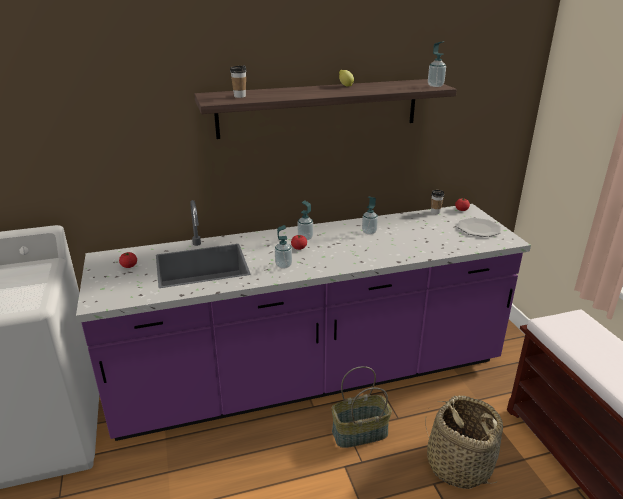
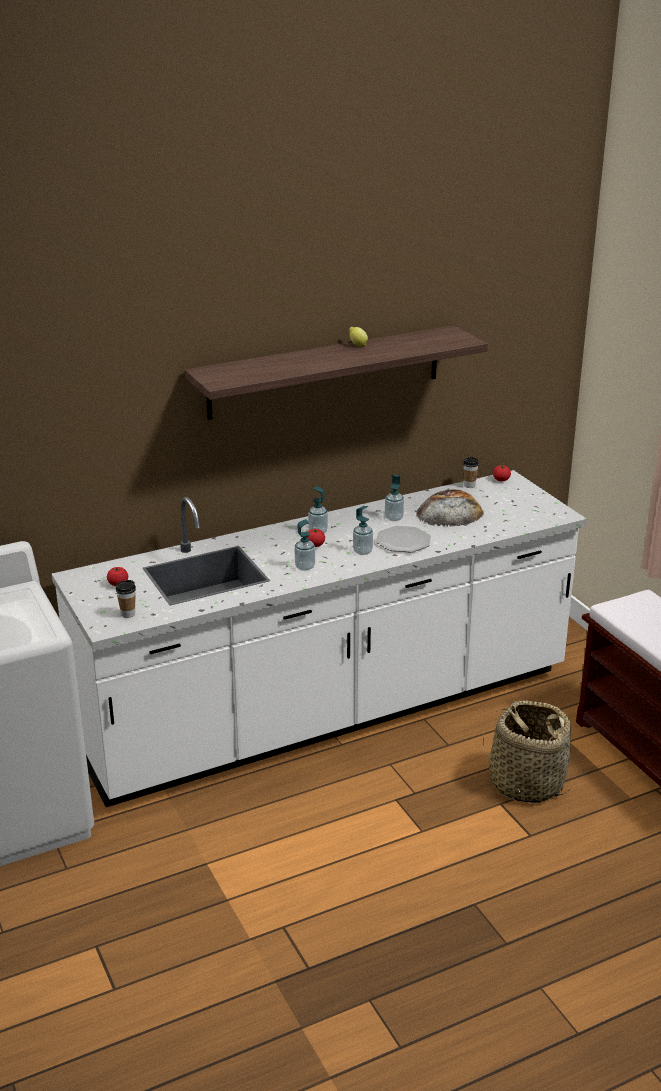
camera: 10 degrees left, 0 degrees up
(239, 96) = (243, 372): cup -> cup (128, 614)
(311, 379) = (330, 714): purple counter -> white counter
(359, 434) = (405, 766): basket -> none
(415, 231) = (450, 512): none -> bread
(435, 85) = (462, 339): soap dispenser -> soap dispenser (362, 551)
(479, 228) = (525, 503): plate -> plate (403, 541)

